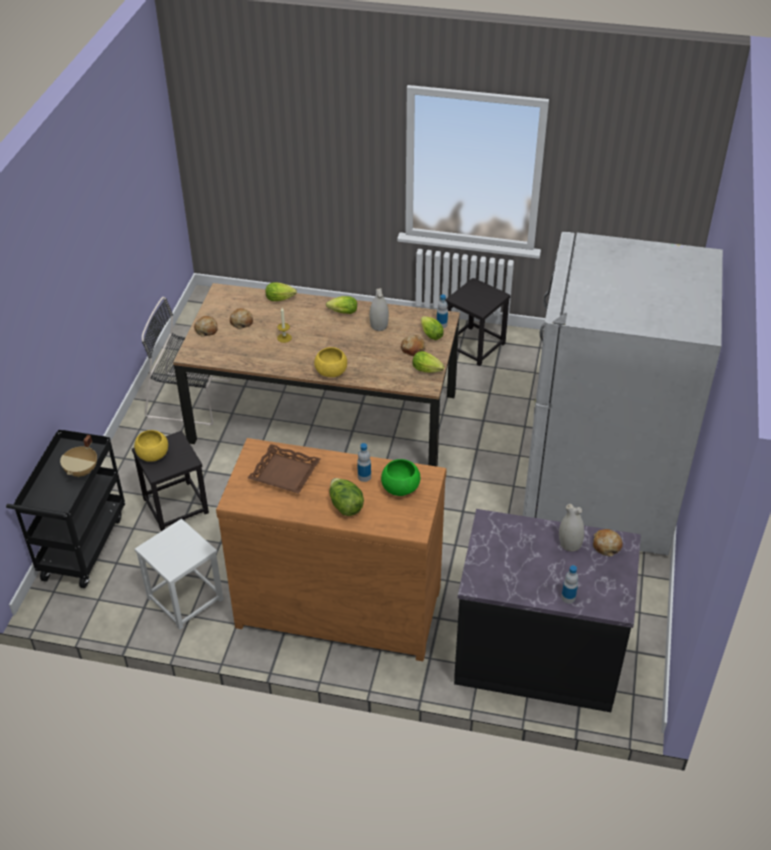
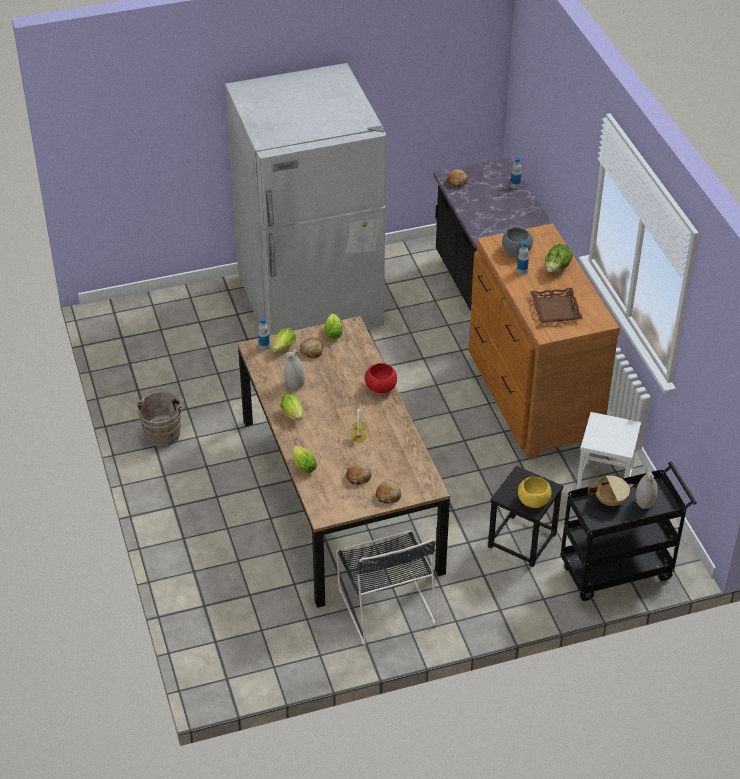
camera: 120 degrees left, 0 degrees up
(331, 372) = (381, 387): yellow bowl -> red bowl
(400, 487) = (516, 251): green bowl -> grey bowl
(475, 346) = (163, 432): black stool -> brown bucket
(569, 543) = (469, 196): white vase -> white vase (644, 503)

